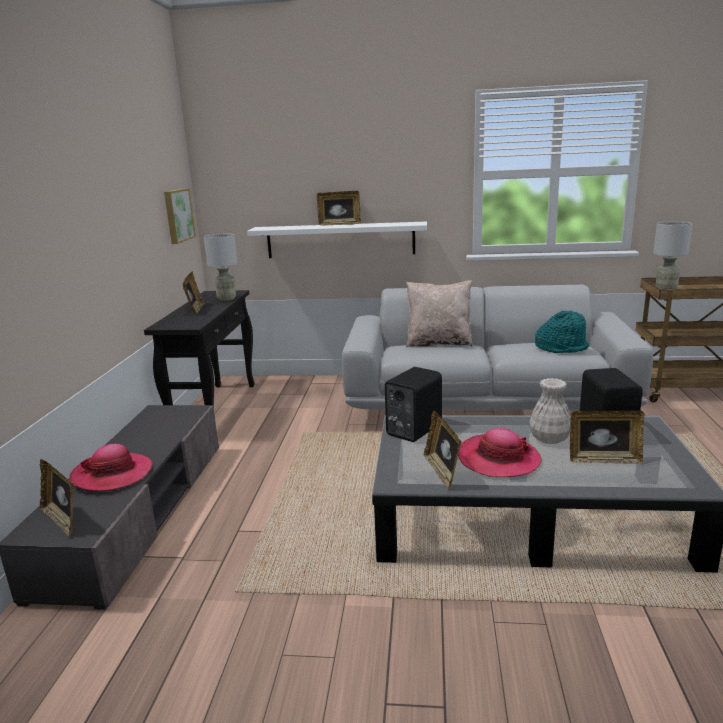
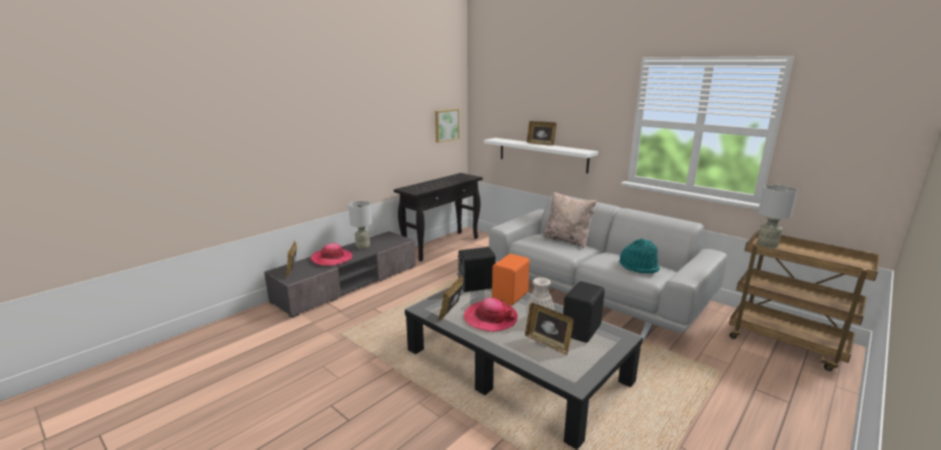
camera: 35 degrees right, 0 degrees up
(195, 310) = (434, 183): picture frame -> none
(226, 299) = (460, 180): grey table lamp -> grey table lamp (362, 247)
(475, 426) = (511, 296): none -> orange speaker

